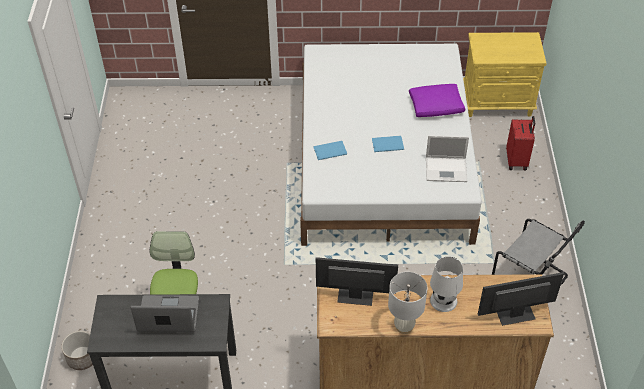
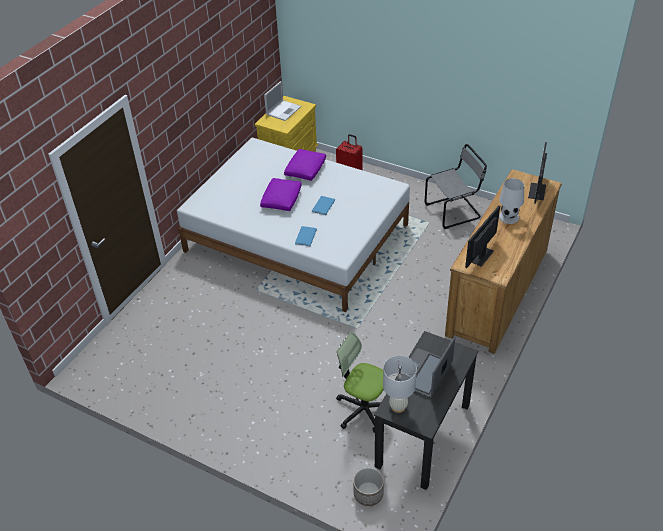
camera: 60 degrees left, 5 degrees down
(374, 109) = (281, 199): none -> purple pillow
(404, 326) = (520, 242): white table lamp -> white table lamp (398, 406)
(447, 169) = (370, 187): laptop -> laptop (283, 110)

